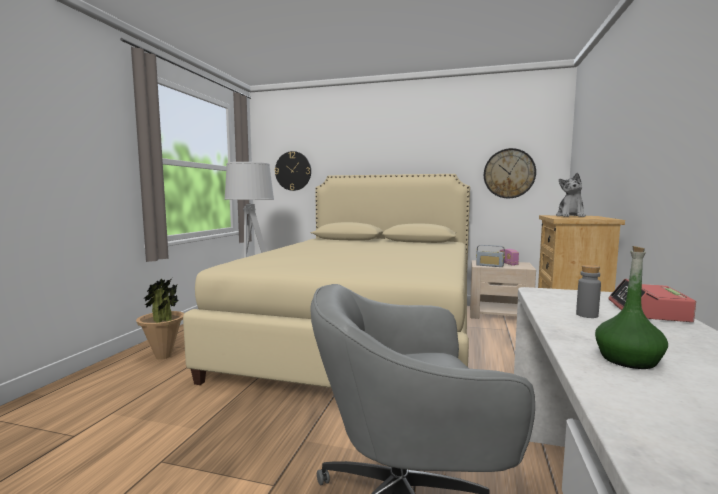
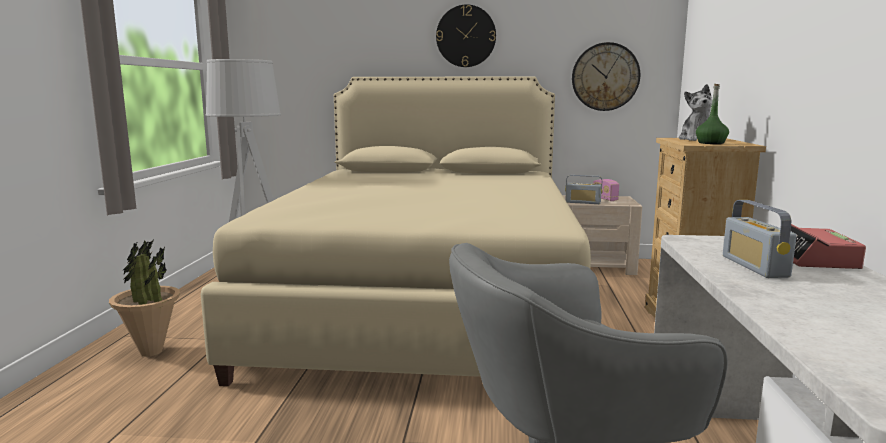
camera: 10 degrees left, 5 degrees up
(293, 171) = (296, 69): wall clock -> wall clock (466, 36)
(587, 315) = (754, 266): grey bottle -> radio
(628, 360) = (818, 313): green bottle -> green bottle (711, 143)

